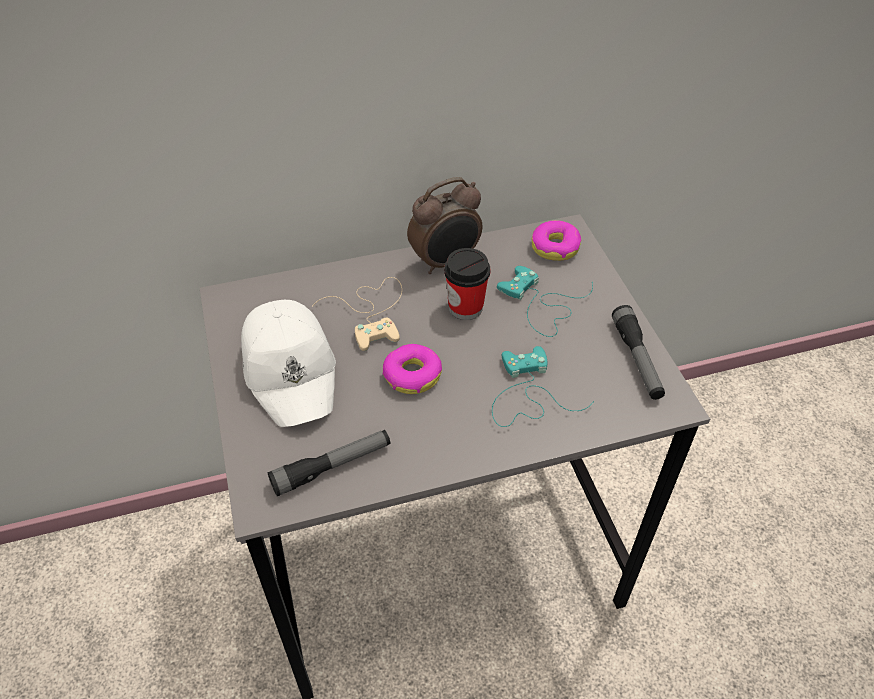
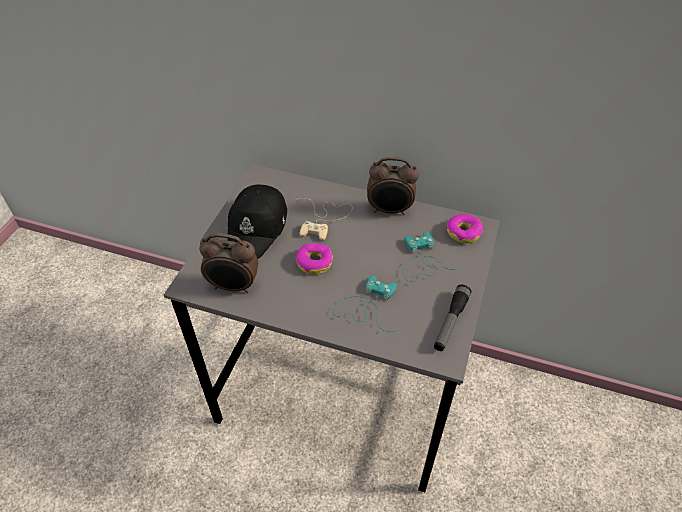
camera: 35 degrees right, 0 degrees up
(291, 370) = (258, 228): white cap -> black cap
(332, 467) = (233, 286): flashlight -> alarm clock
(465, 307) = (377, 241): cup -> none

